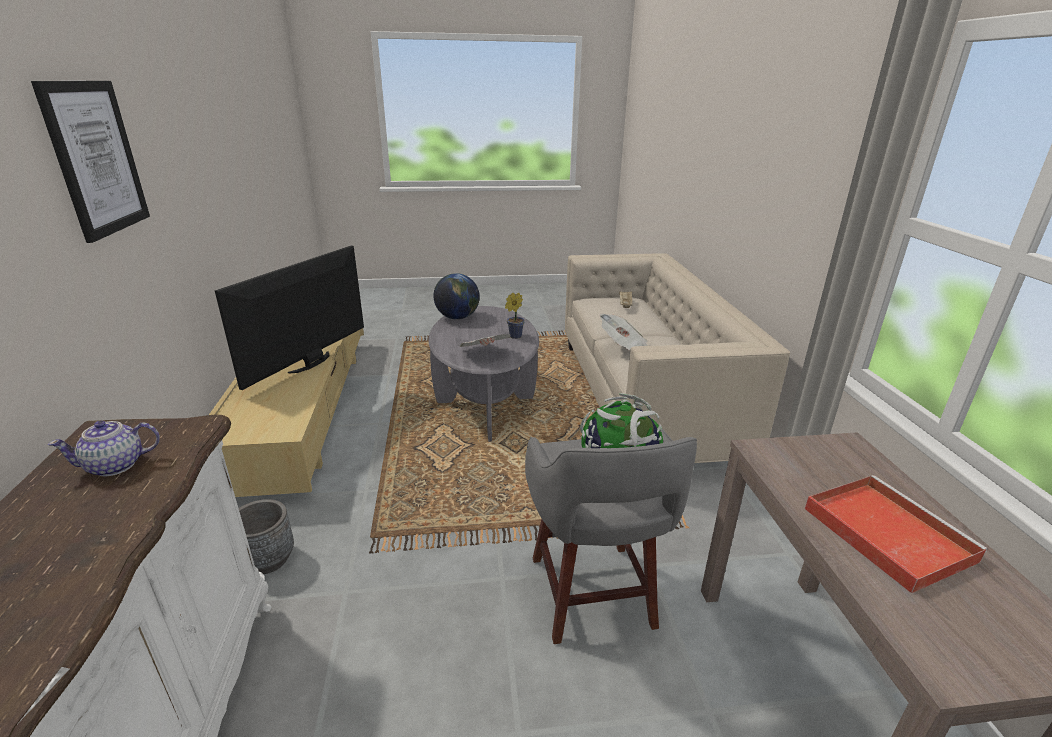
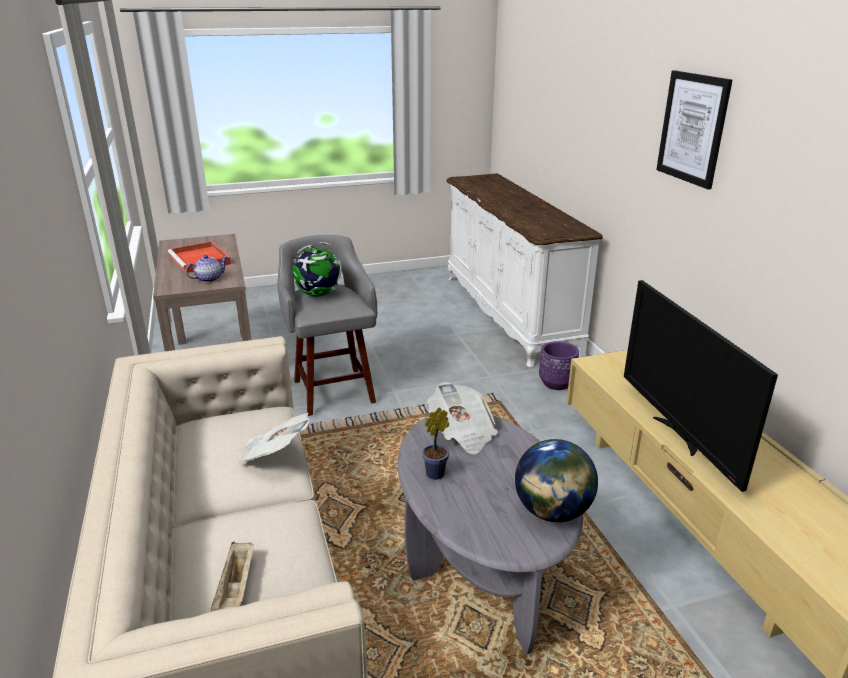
camera: 170 degrees right, 0 degrees up
(116, 465) = (549, 224): teapot -> teapot (208, 279)
(268, 560) = (556, 383): grey planter -> purple planter
(312, 363) = (678, 435): television -> television turned 150 degrees clockwise

